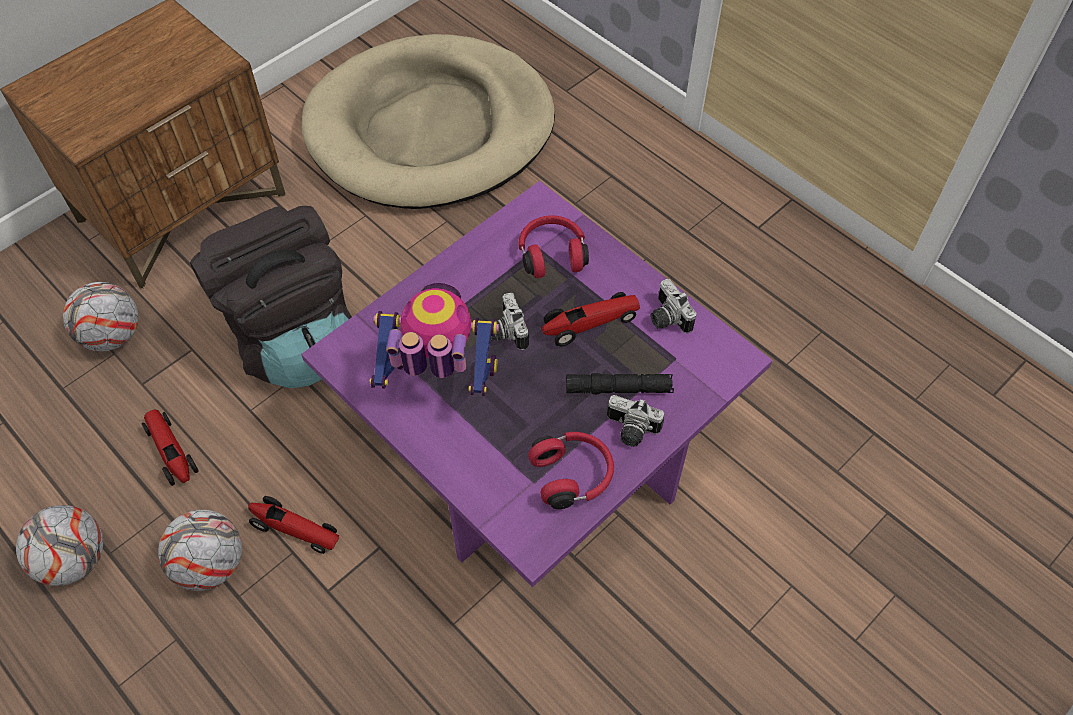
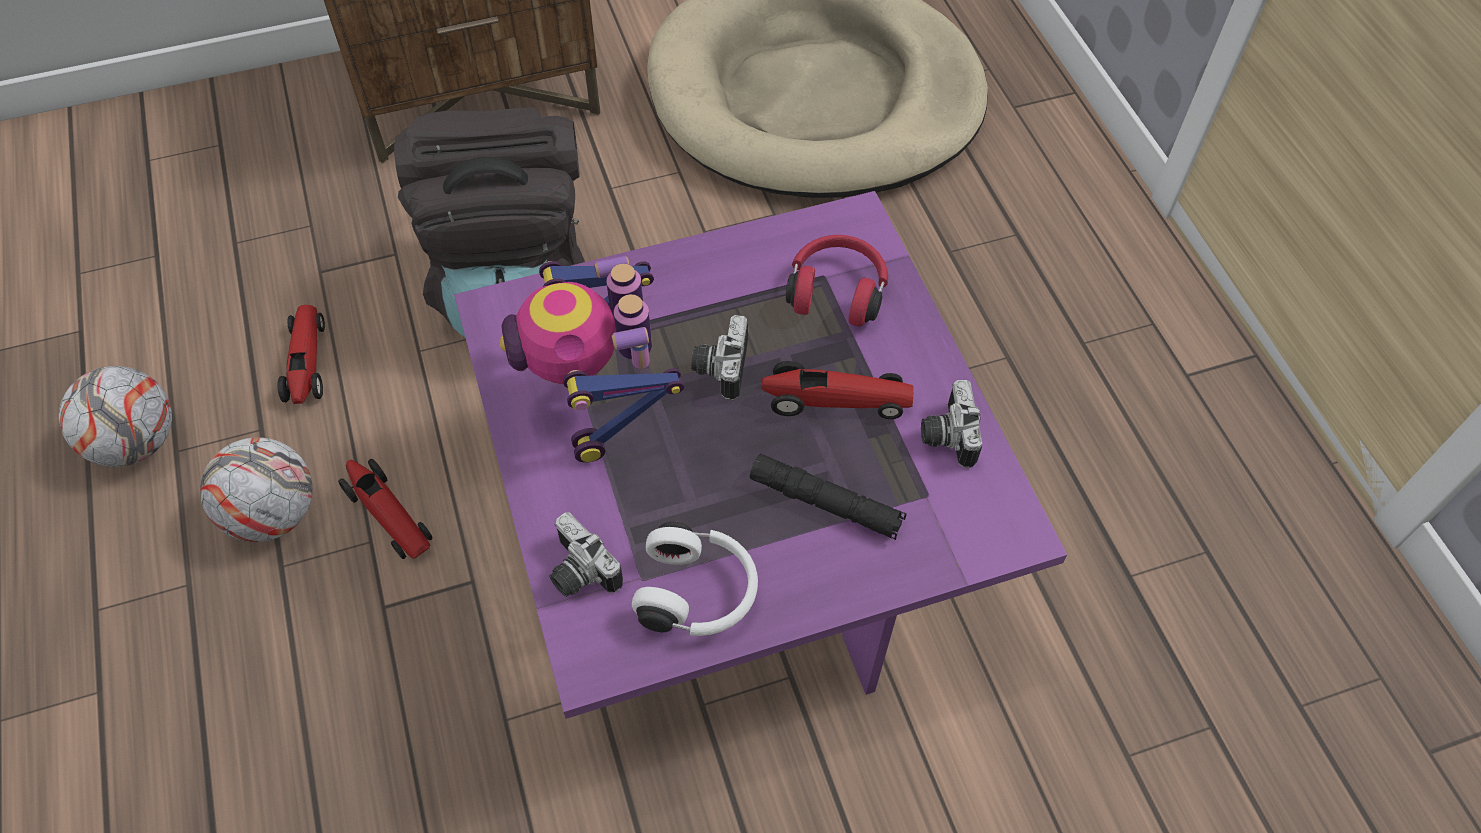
camera: 25 degrees right, 0 degrees up
(112, 336) = (320, 204): football -> none
(439, 380) = (599, 395): toy robot -> toy robot turned 135 degrees counterclockwise
(573, 475) = (698, 592): red headphones -> white headphones
(630, 431) = (809, 567): camera -> camera (578, 573)

